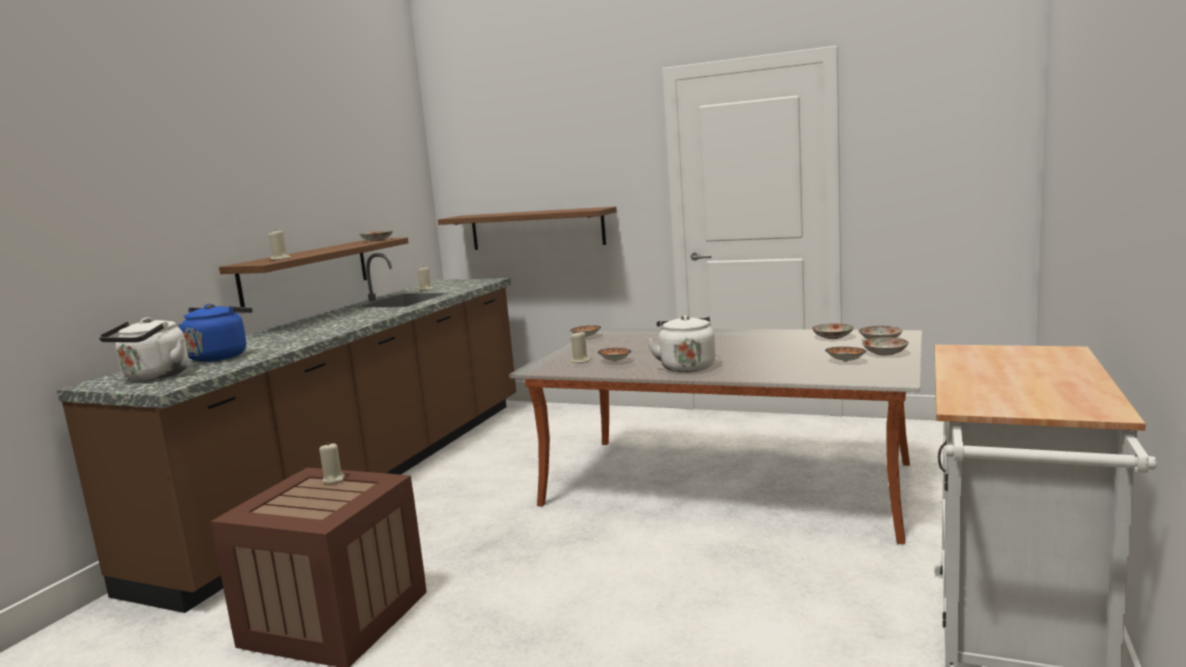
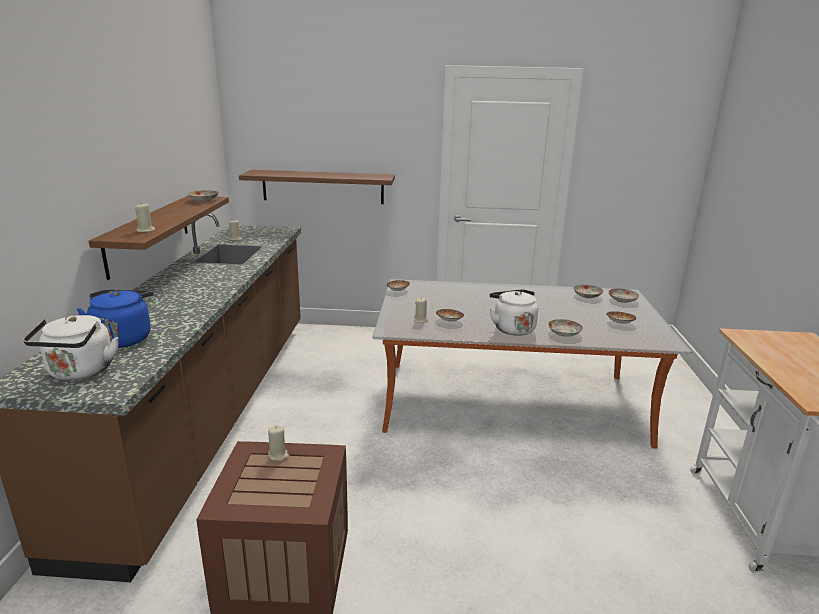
camera: 20 degrees left, 10 degrees up
(885, 353) = (638, 314): plate -> plate (564, 333)

